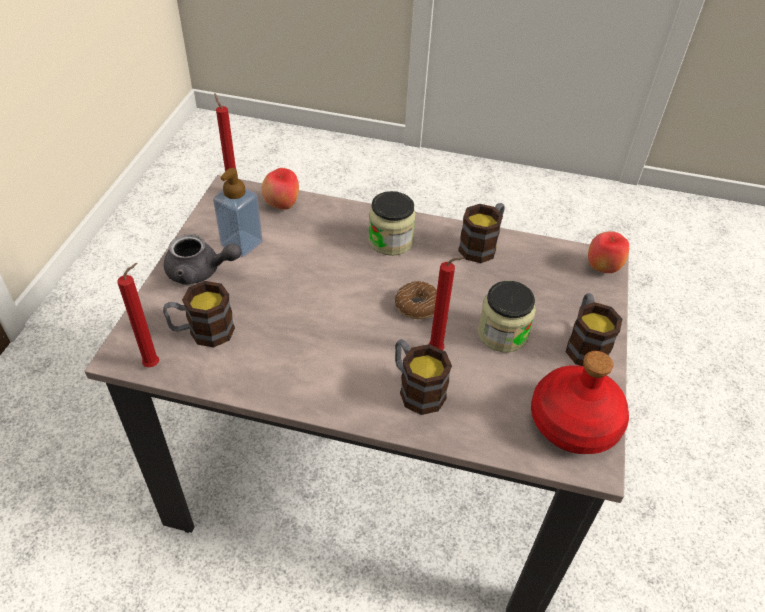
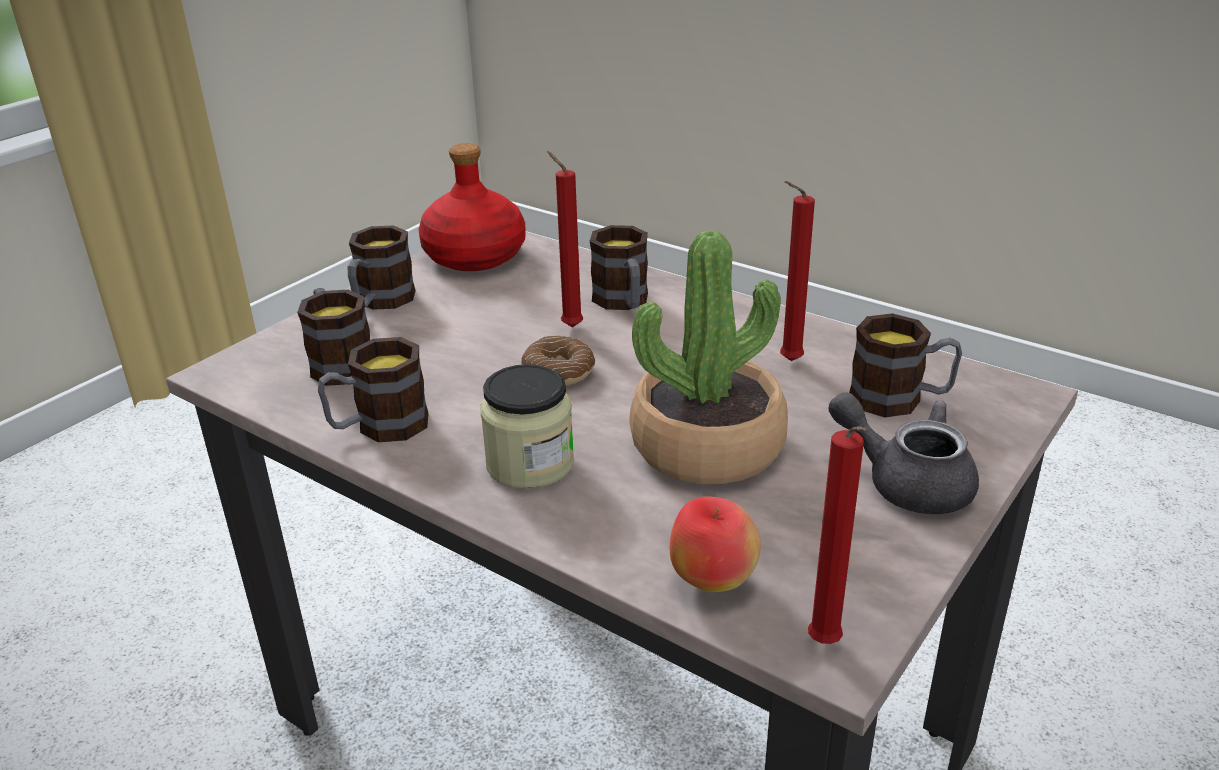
camera: 155 degrees left, 15 degrees down
(155, 364) = (970, 377): red candle -> red candle (787, 361)
(242, 244) = (820, 515): soap dispenser -> none
(307, 271) = (707, 446): none -> potted plant
(502, 334) = (470, 326): jar -> none
(550, 283) = (339, 362): none -> mug
(602, 268) = (239, 364): apple -> none

